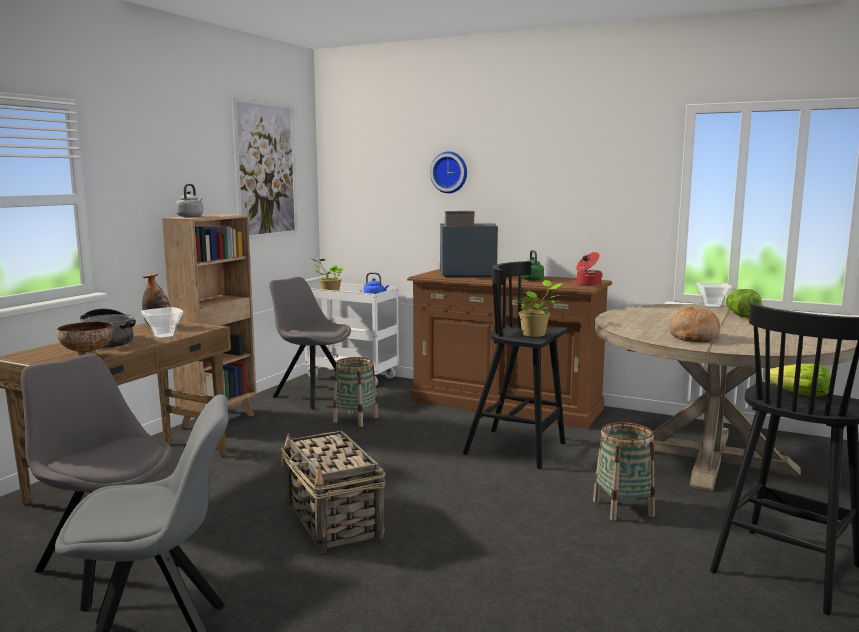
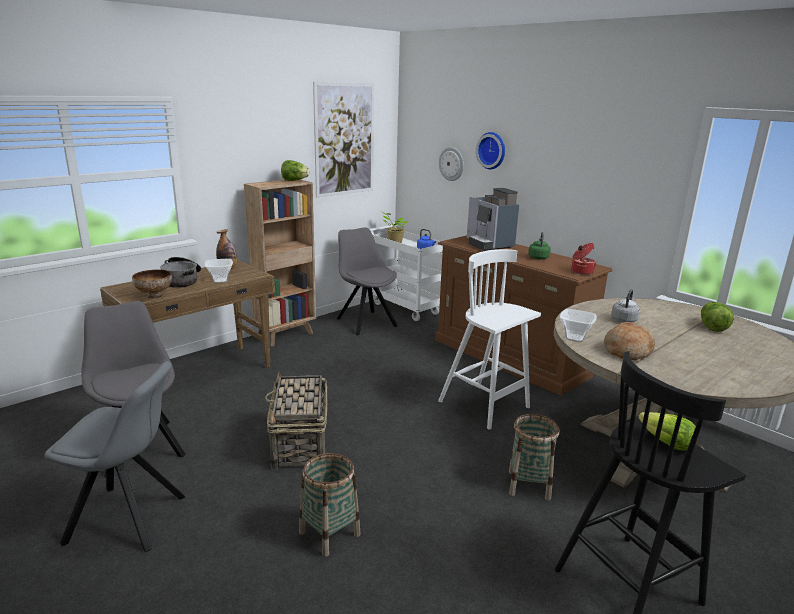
camera: 20 degrees right, 10 degrees up
(191, 216) = (264, 183): grey kettle -> grey kettle (624, 319)
(223, 214) = (294, 180): none -> lettuce
(355, 419) = (381, 351): basket -> basket (329, 533)
(397, 193) = (451, 163): none -> wall clock
(465, 275) = (488, 244): coffee machine -> coffee machine turned 135 degrees counterclockwise
(518, 449) = (486, 405): black stool -> white stool
(535, 334) = (503, 317): potted plant -> none
(711, 306) = (697, 309): bowl -> bowl (574, 338)

